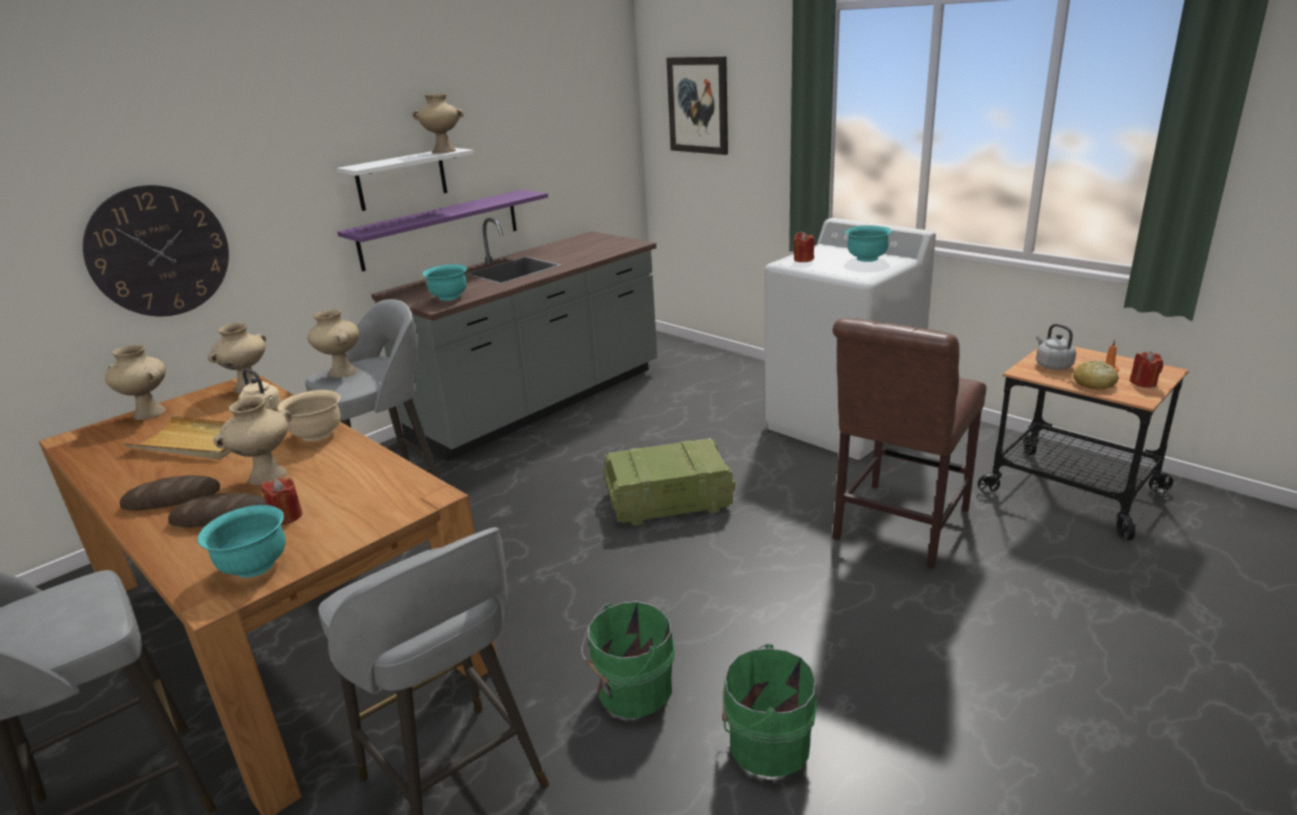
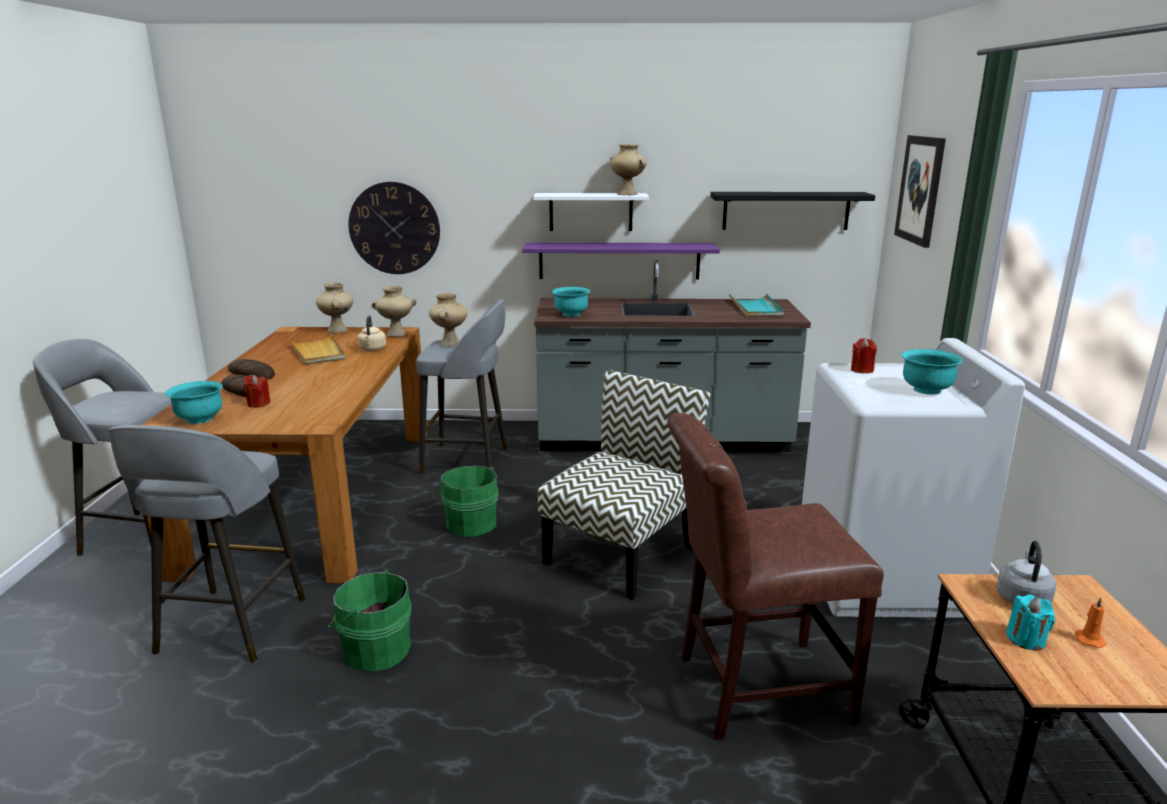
camera: 45 degrees right, 5 degrees down
(267, 477) = (297, 382): beige vase -> none
(317, 435) = (360, 371): beige bowl -> none
(573, 144) = (786, 210): none -> black shelf
(590, 244) = (756, 308): none -> turquoise tray
(670, 500) = (620, 553): crate -> chair
(765, 743) = (373, 741): green bucket -> green bucket (470, 523)
(1094, 383) = (1026, 639): bread -> turquoise candle
(1143, 383) = (1101, 676): red candle -> none

